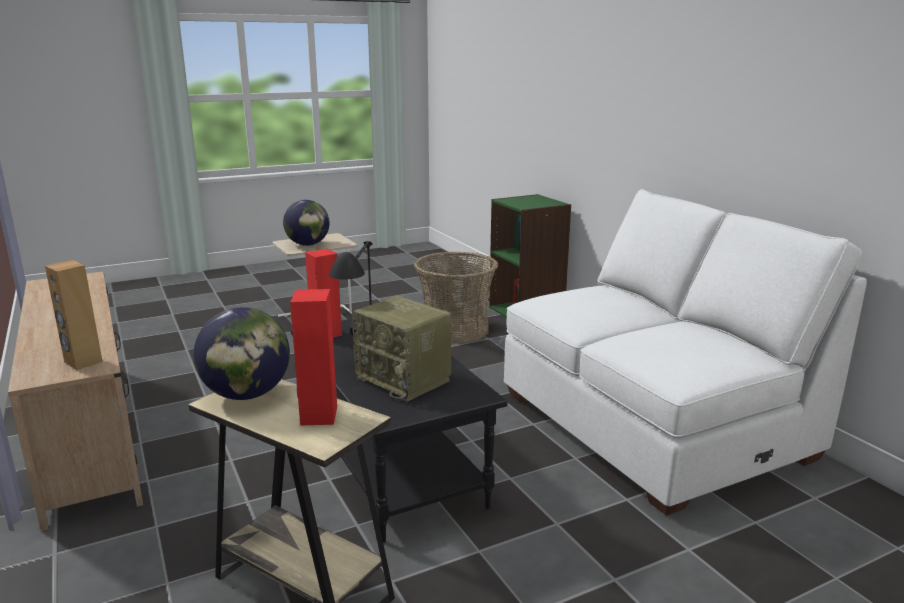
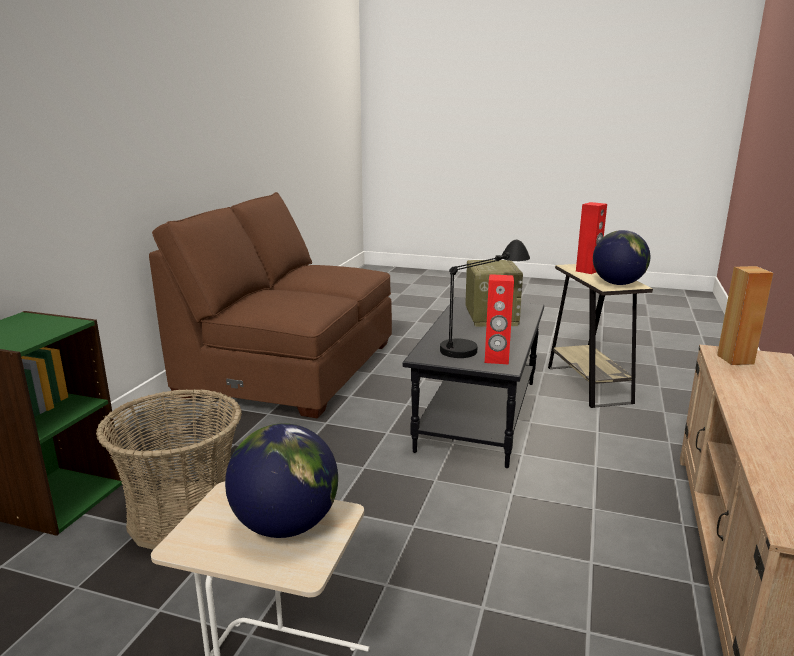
camera: 135 degrees left, 0 degrees up
(650, 424) = (292, 368): white sofa -> brown sofa

